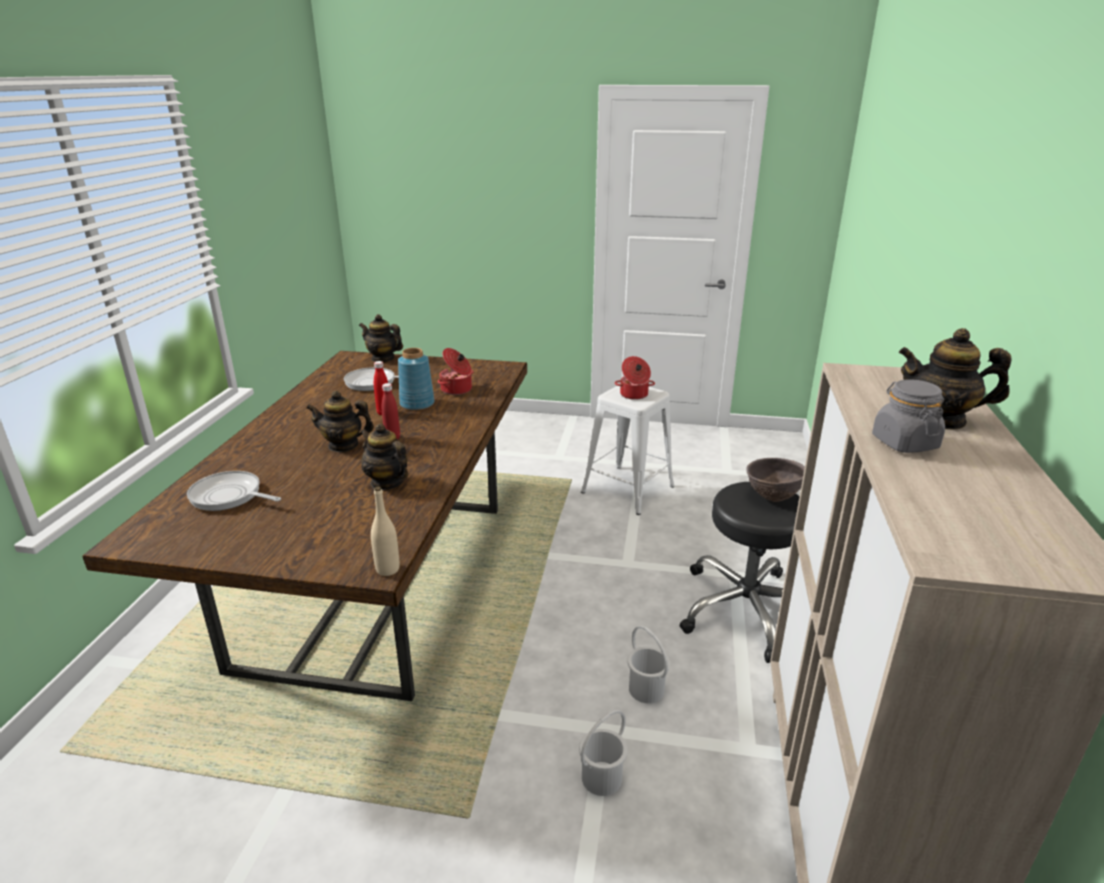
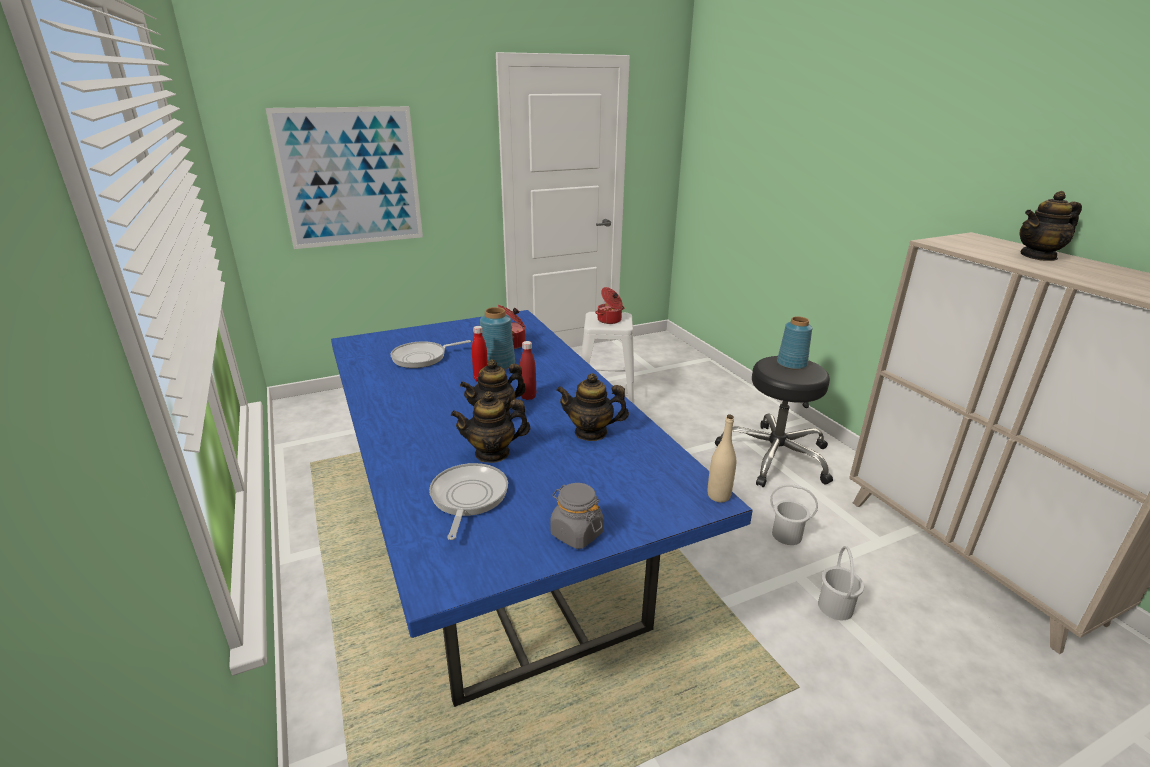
camera: 35 degrees left, 0 degrees up
(229, 496) = (468, 498): frying pan -> frying pan turned 105 degrees clockwise
(378, 583) = (501, 552): brown dining table -> blue dining table
(383, 358) = (392, 335): teapot -> teapot (492, 453)
(443, 206) = (350, 178): none -> picture
(772, 498) = (792, 364): brown bowl -> blue vase
(904, 443) = (1062, 271): grey jar -> grey jar (576, 533)

